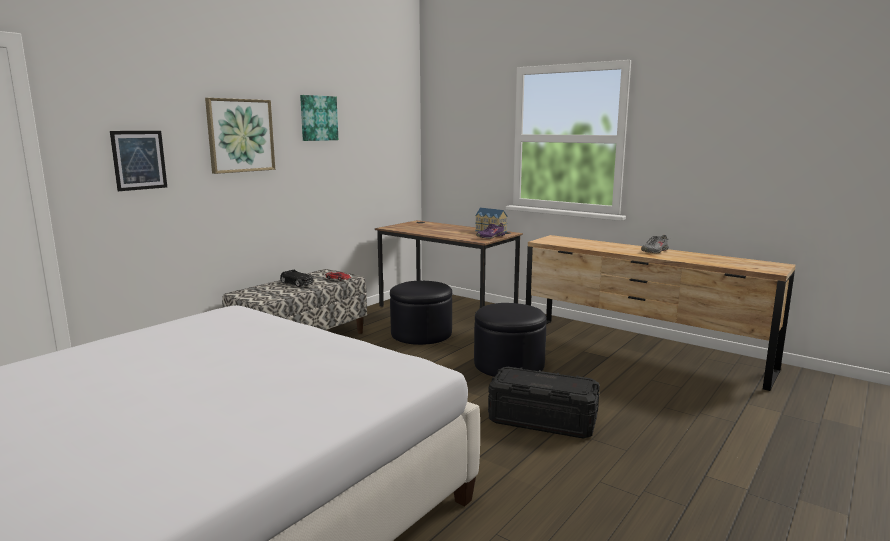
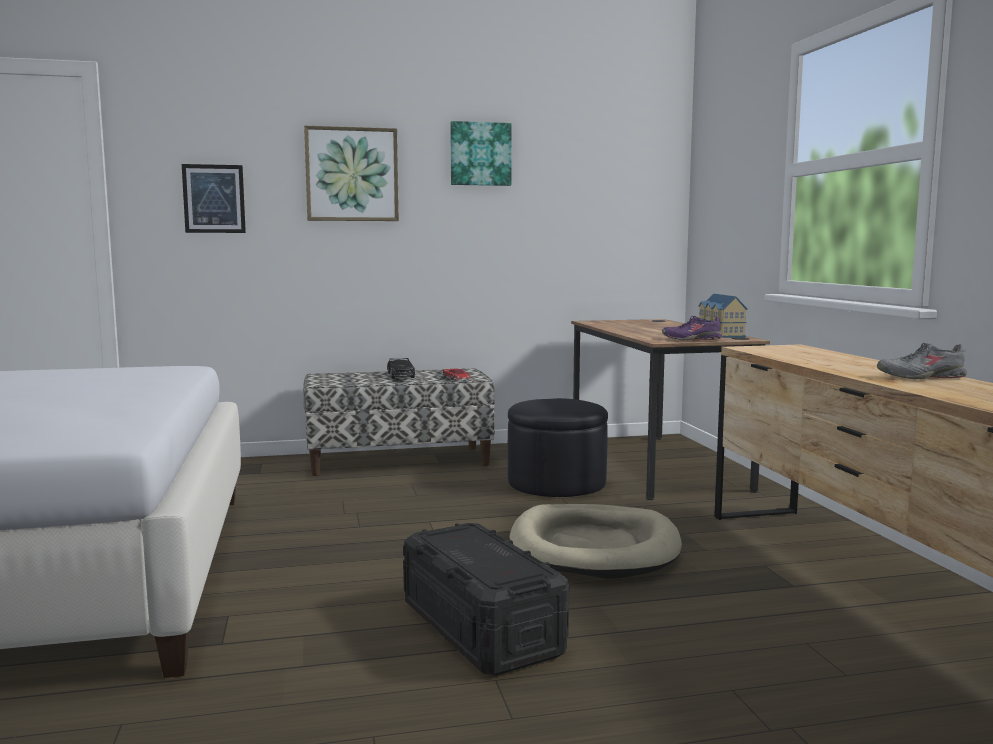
camera: 40 degrees right, 5 degrees down
(509, 364) = (594, 547): black ottoman -> beige dog bed

